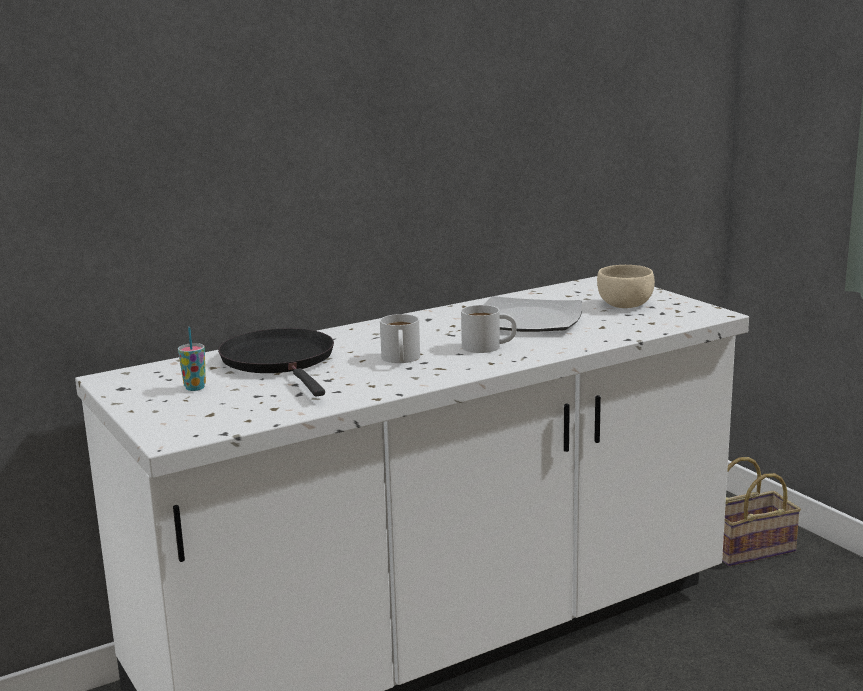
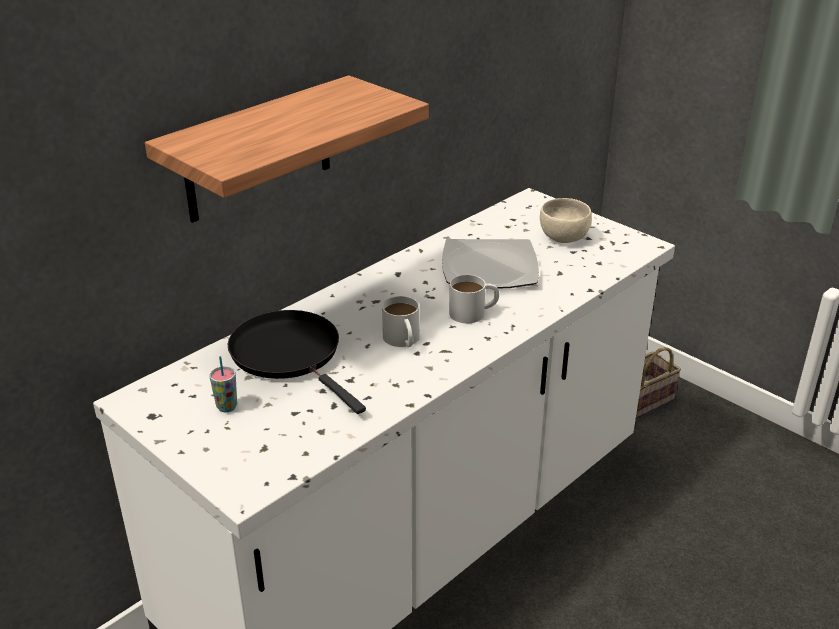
camera: 15 degrees left, 15 degrees up
(277, 159) = (258, 150): none -> shelf

